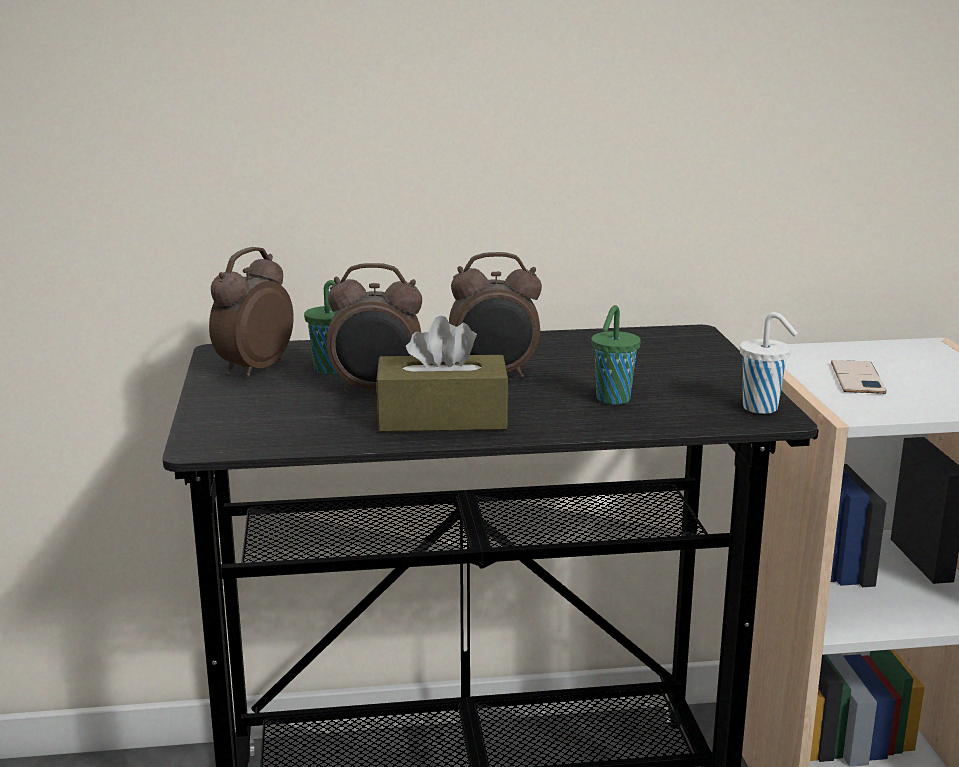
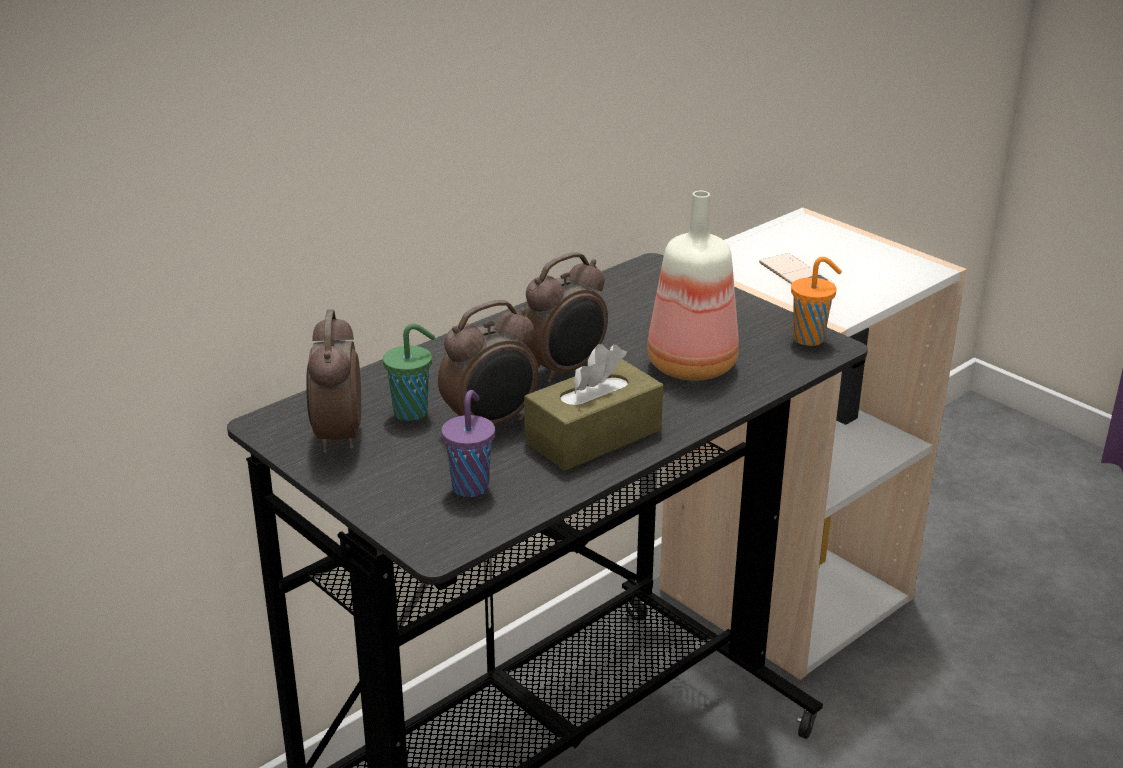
camera: 35 degrees left, 10 degrees up
(292, 420) = (471, 486): none -> purple cup
(612, 400) = (694, 367): green cup -> bottle
(762, 408) = (810, 339): white cup -> orange cup

